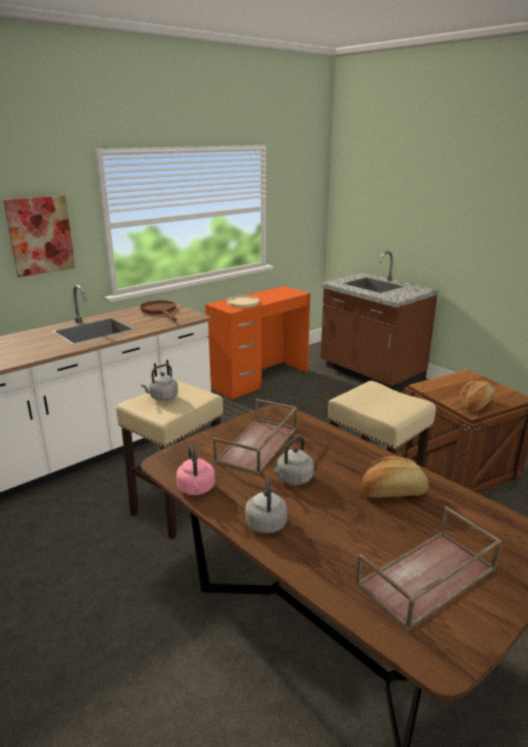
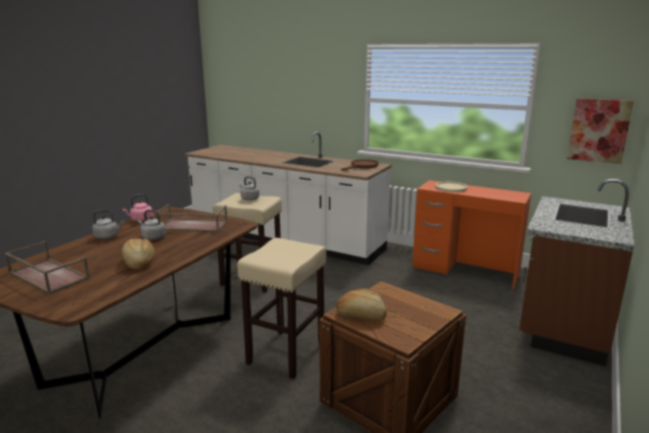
camera: 70 degrees right, 5 degrees down
(40, 235) = (324, 98): picture -> picture (599, 130)

